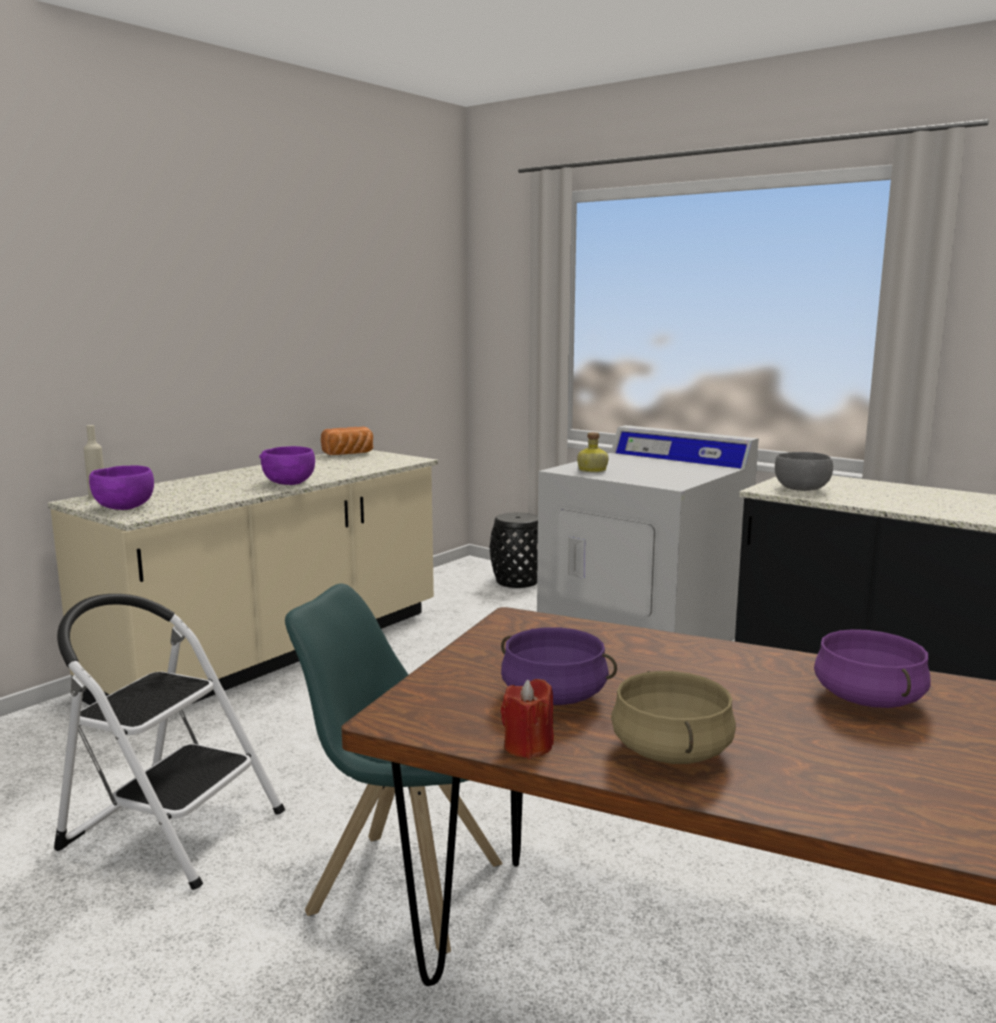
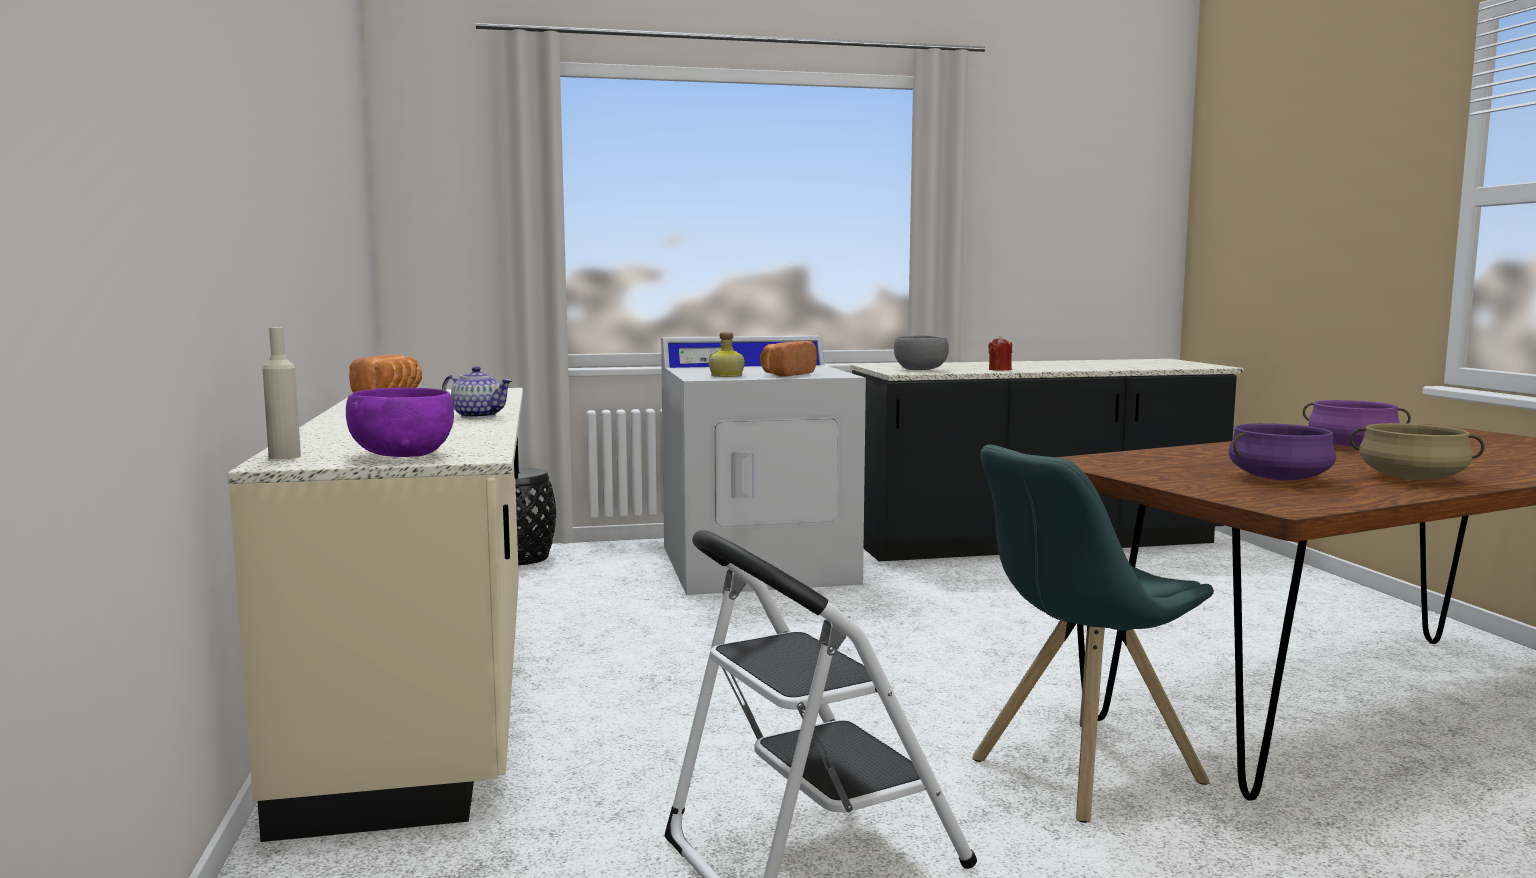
camera: 50 degrees left, 5 degrees down
(289, 483) = (478, 416): purple bowl -> teapot
(528, 746) = (1379, 495): red candle -> red candle (1000, 369)
(641, 476) = (785, 374): none -> bread

